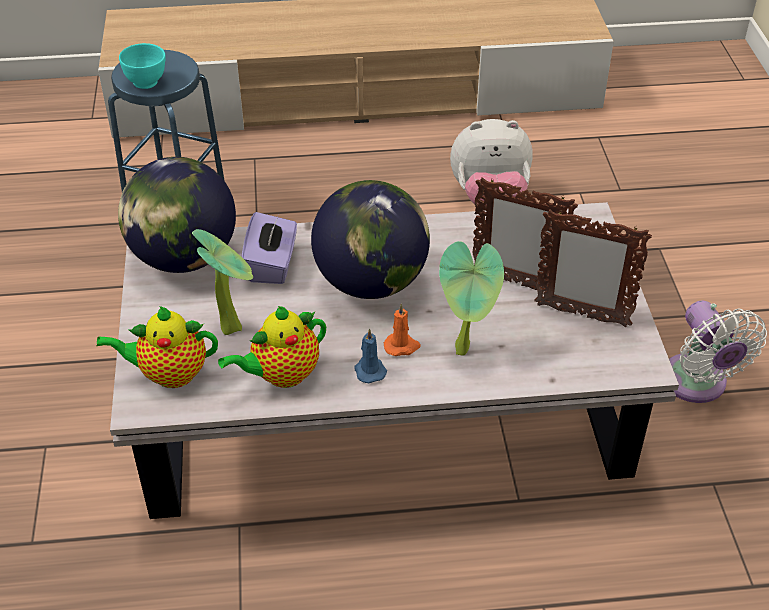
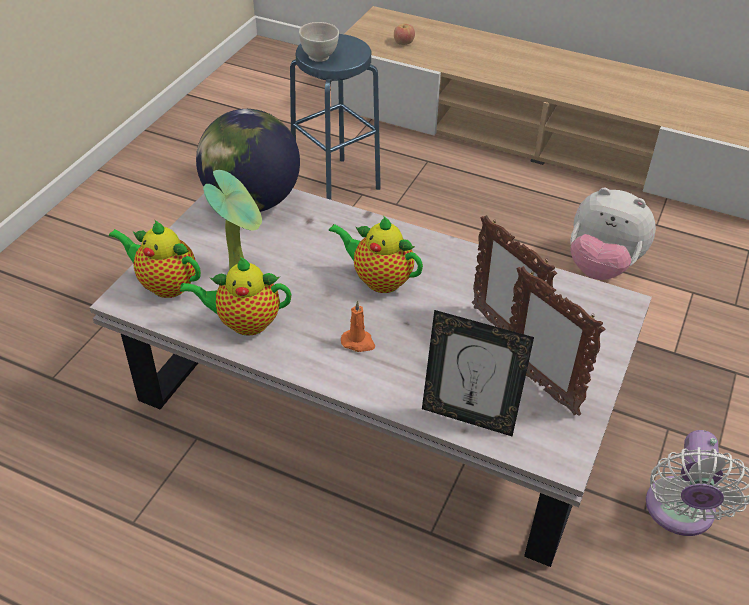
camera: 30 degrees right, 0 degrees up
(146, 83) = (319, 57): turquoise bowl -> white bowl
(173, 40) = (403, 43): none -> apple
(272, 265) = (312, 233): purple tissue box -> none
(369, 370) = (315, 350): blue candle -> none
(371, 282) = (379, 279): globe -> teapot
(466, 350) = (409, 370): potted plant -> none
(546, 367) = (468, 416): none -> picture frame

